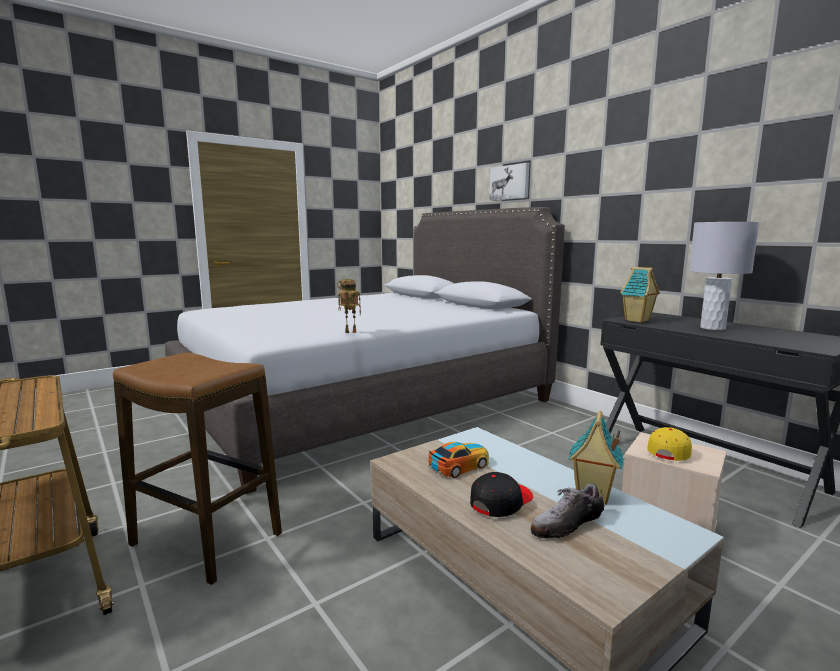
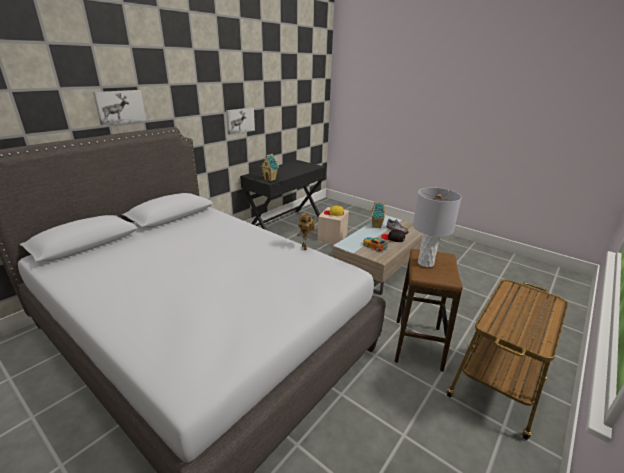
camera: 105 degrees left, 15 degrees up
(672, 207) = (239, 120): none -> picture
(712, 328) = (284, 171): grey table lamp -> grey table lamp (425, 263)

